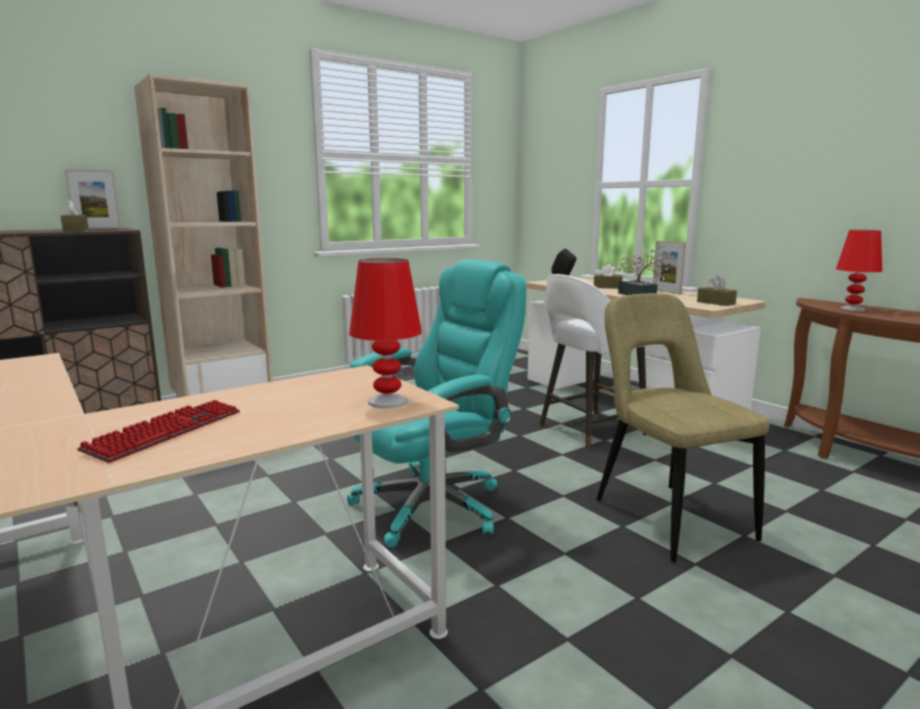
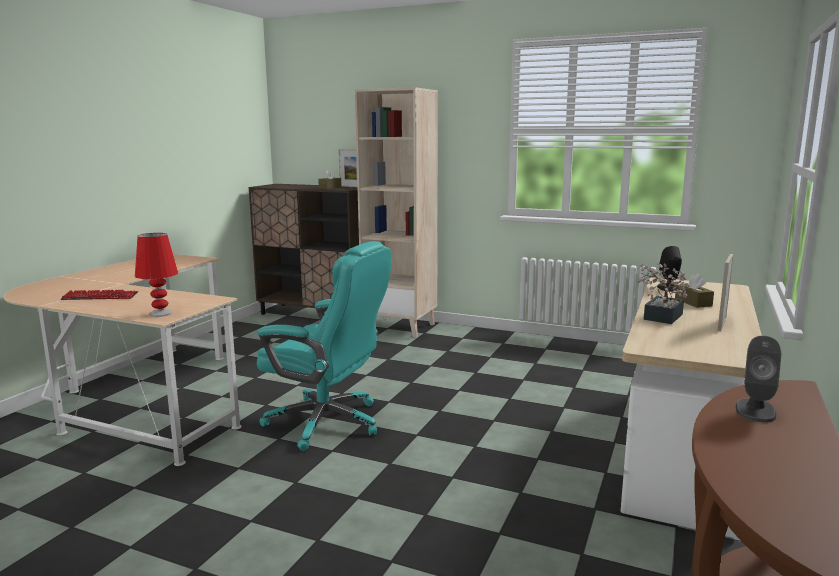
camera: 60 degrees right, 0 degrees up
(589, 430) = (552, 447): white stool -> none
(667, 516) = (394, 516): beige chair -> none
(715, 303) = (682, 349): brown tissue box -> none
(852, 309) = (755, 410): red table lamp -> grey speaker

